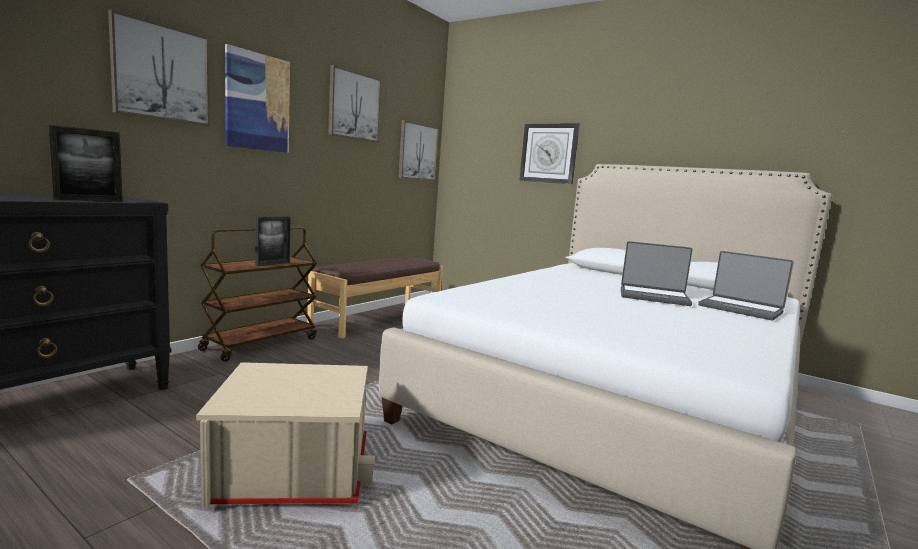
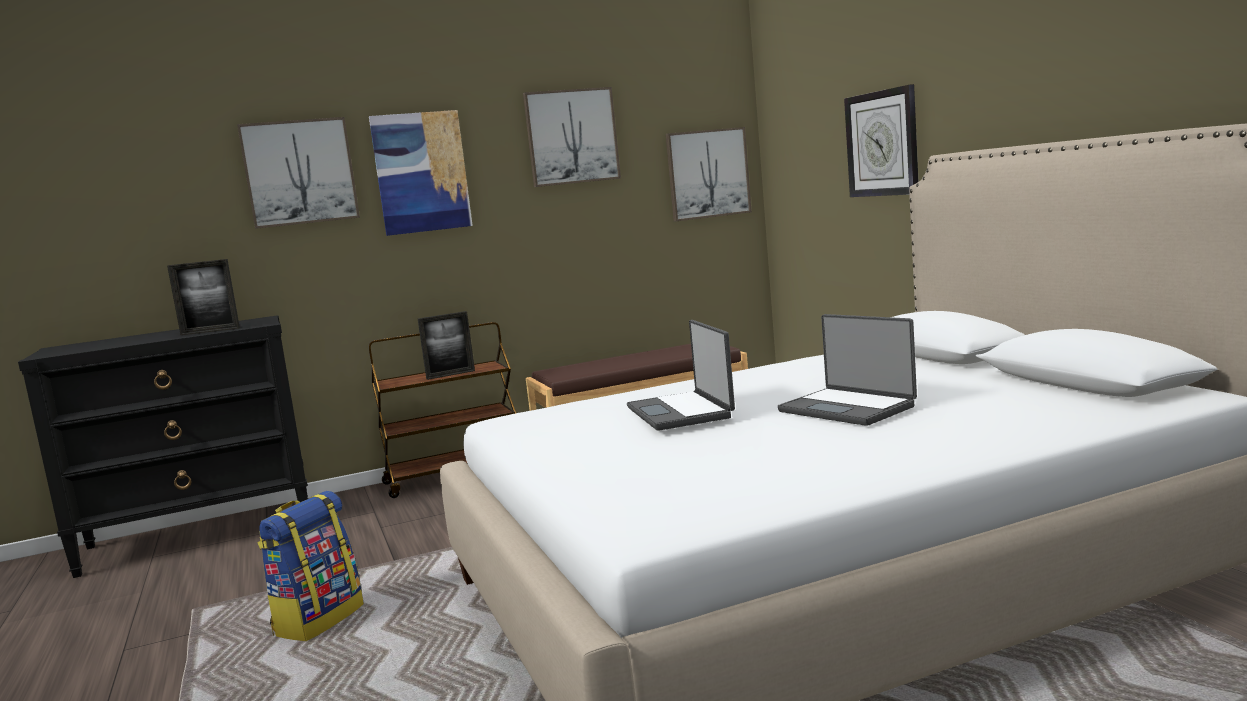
camera: 35 degrees right, 0 degrees up
(293, 469) = (318, 619): beige storage box -> backpack
(740, 309) = (972, 429): laptop -> laptop (681, 412)

